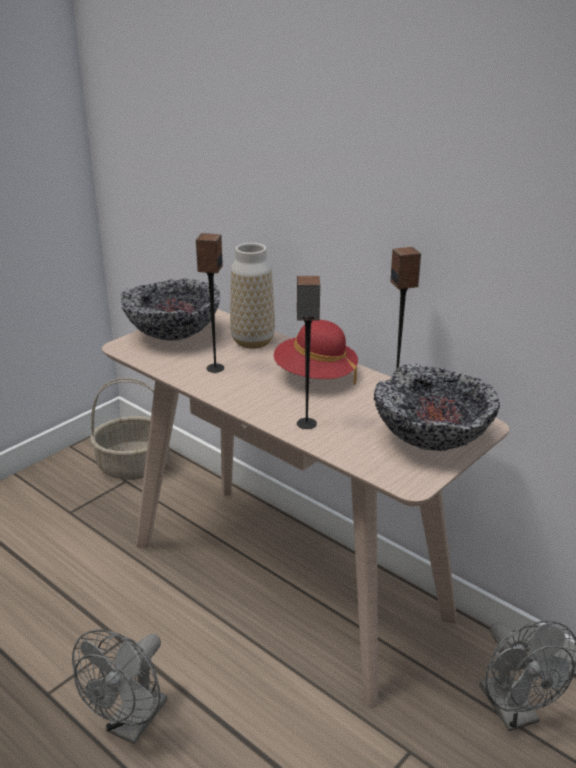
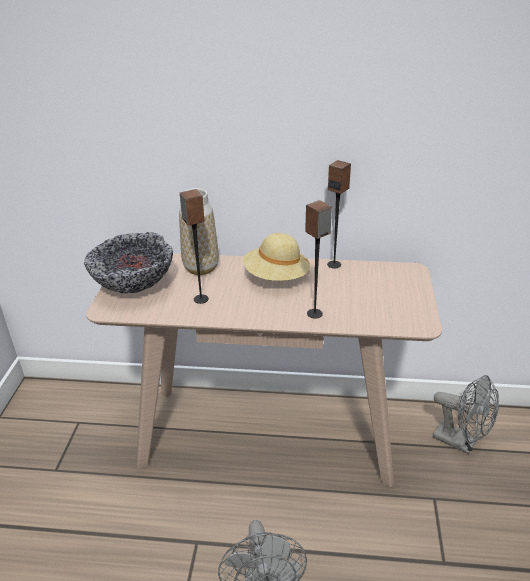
camera: 35 degrees left, 5 degrees up
(134, 465) = (73, 407): basket -> none
(315, 376) = (276, 277): red hat -> beige hat
(431, 439) = (397, 291): bowl -> none

